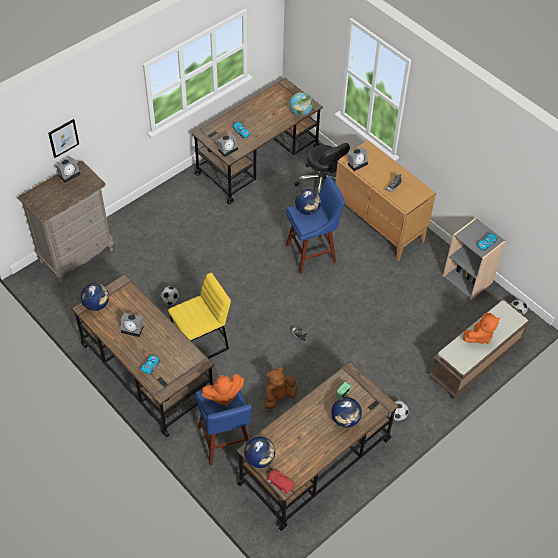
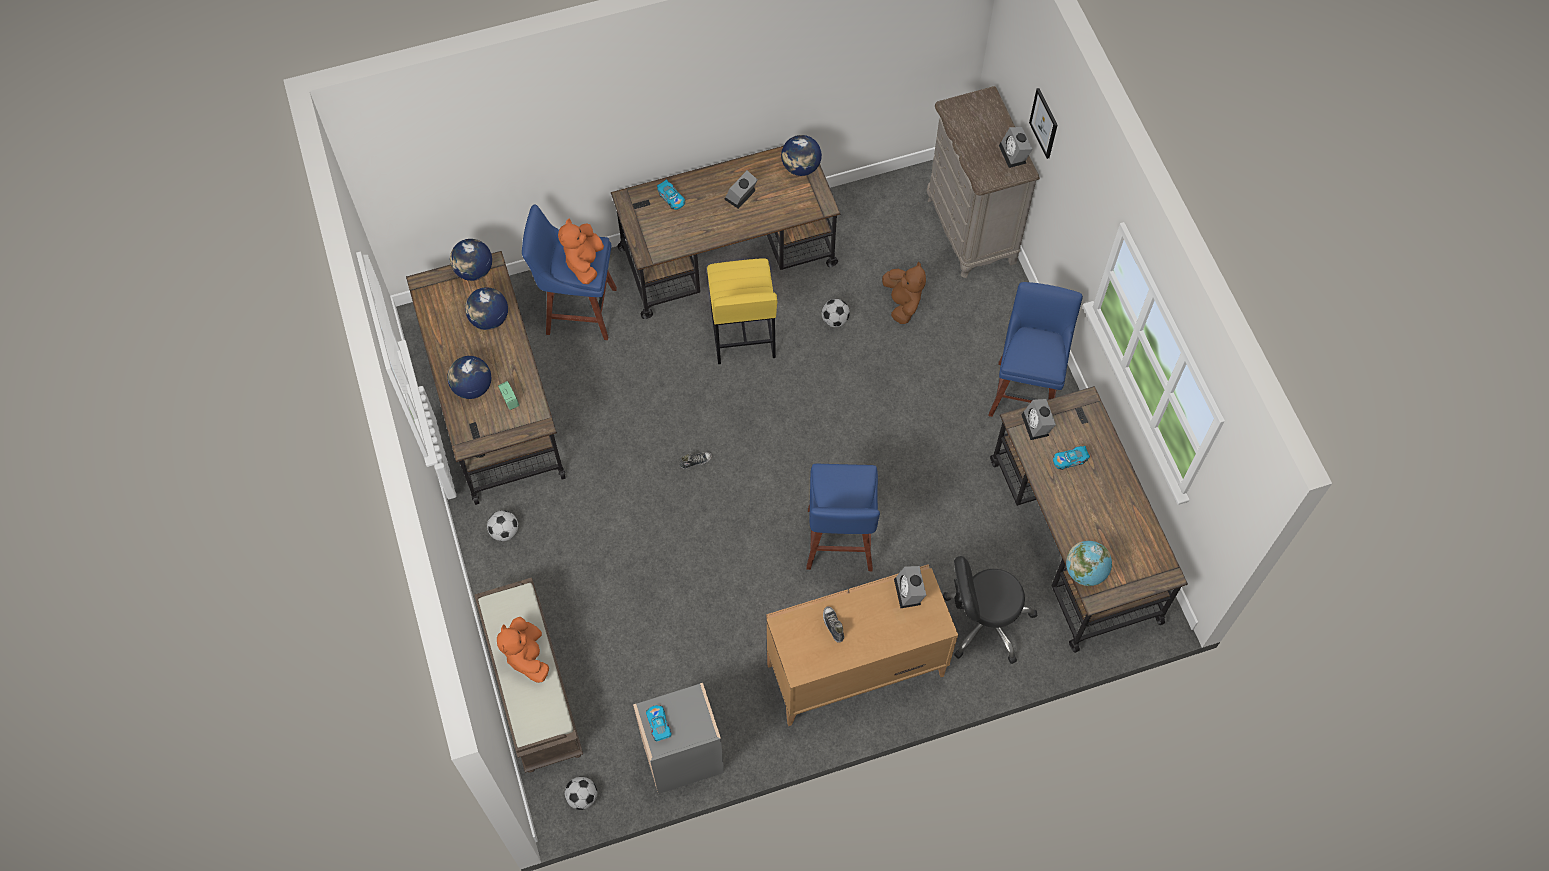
camera: 115 degrees right, 10 degrees up
(179, 201) = (1025, 392): none -> blue stool
(278, 397) = (611, 396): brown plush toy -> brown plush toy (902, 303)
(280, 482) = (431, 281): red toy car -> none
(307, 210) = (854, 489): globe -> globe (489, 319)

